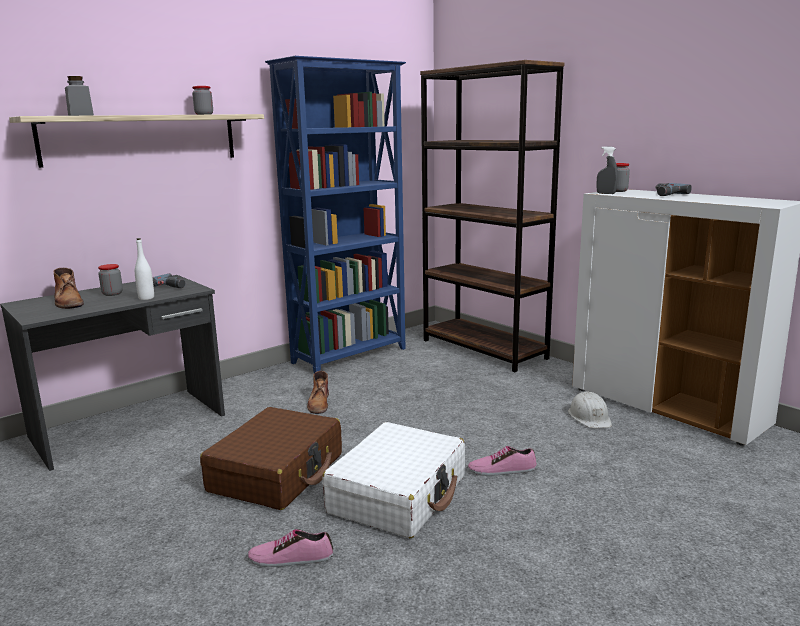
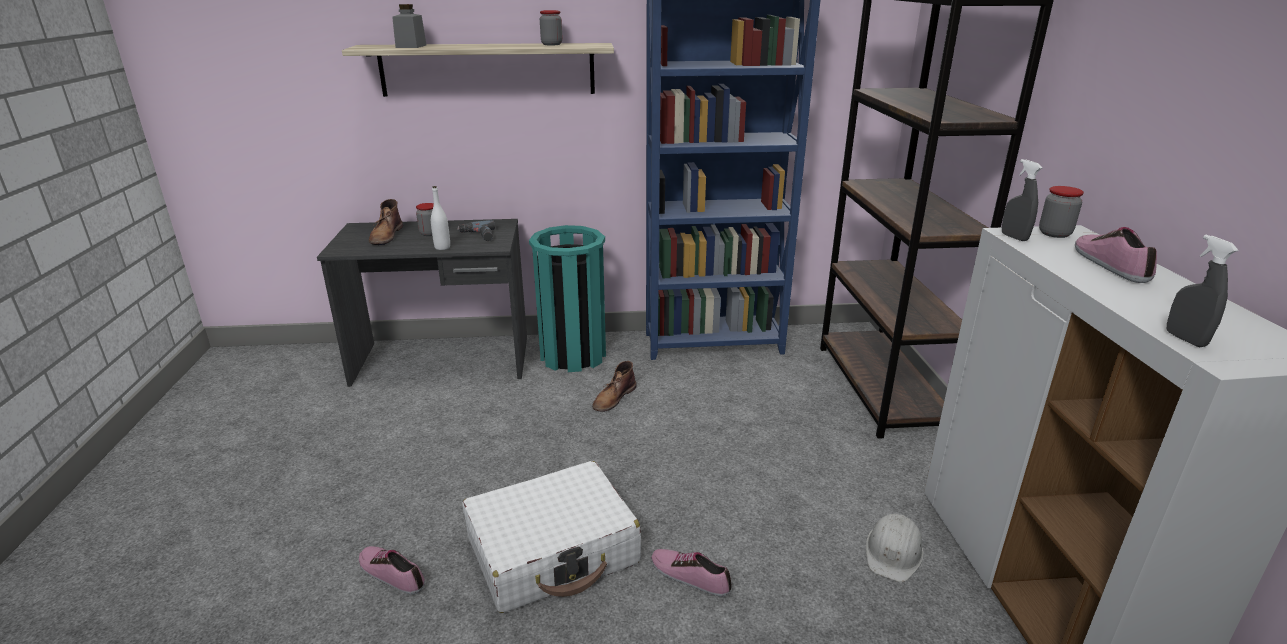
camera: 35 degrees right, 10 degrees up
(249, 390) = (573, 355): none -> turquoise trash can
(277, 473) = (487, 468): brown suitcase -> none
(664, 194) = (1111, 264): power drill -> shoe
(744, 203) = (1185, 339): none -> grey spray bottle

